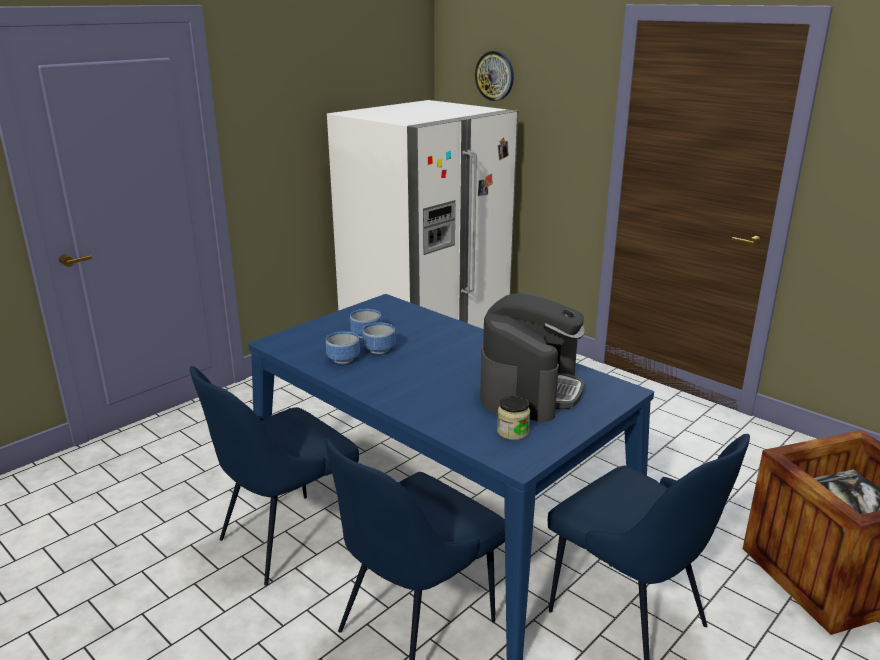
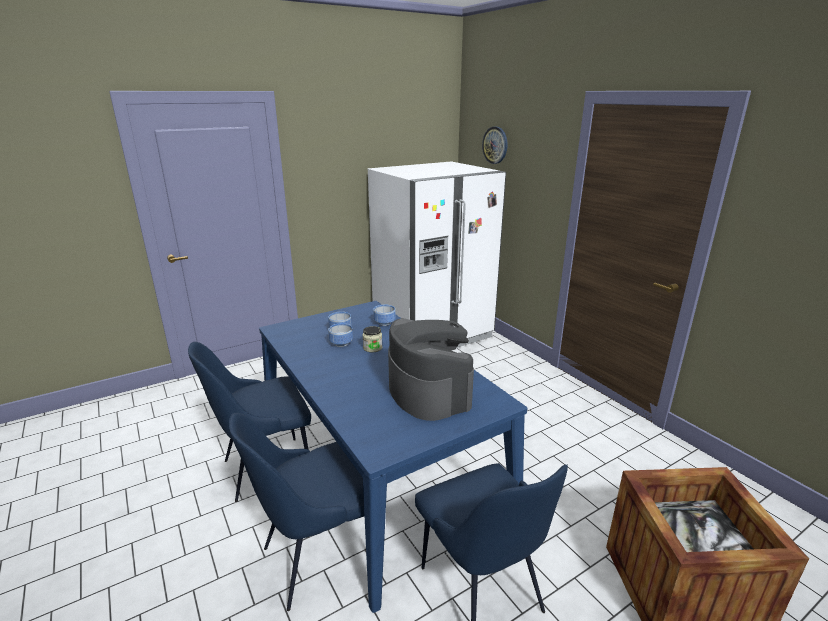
camera: 15 degrees right, 0 degrees up
(344, 358) = (312, 347): bowl -> bowl (385, 322)
(512, 432) = (391, 426): jar -> jar (372, 348)
(530, 389) = (428, 391): coffee machine -> coffee machine turned 60 degrees counterclockwise

